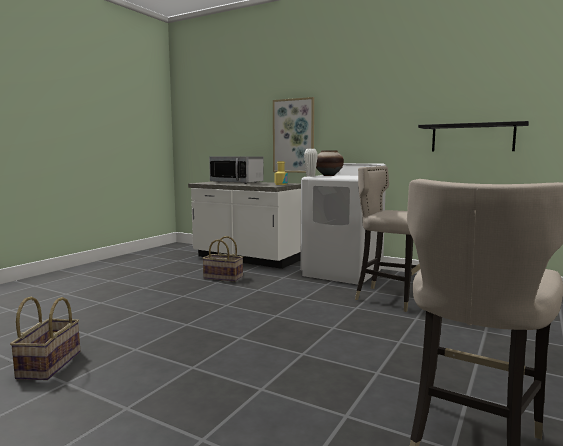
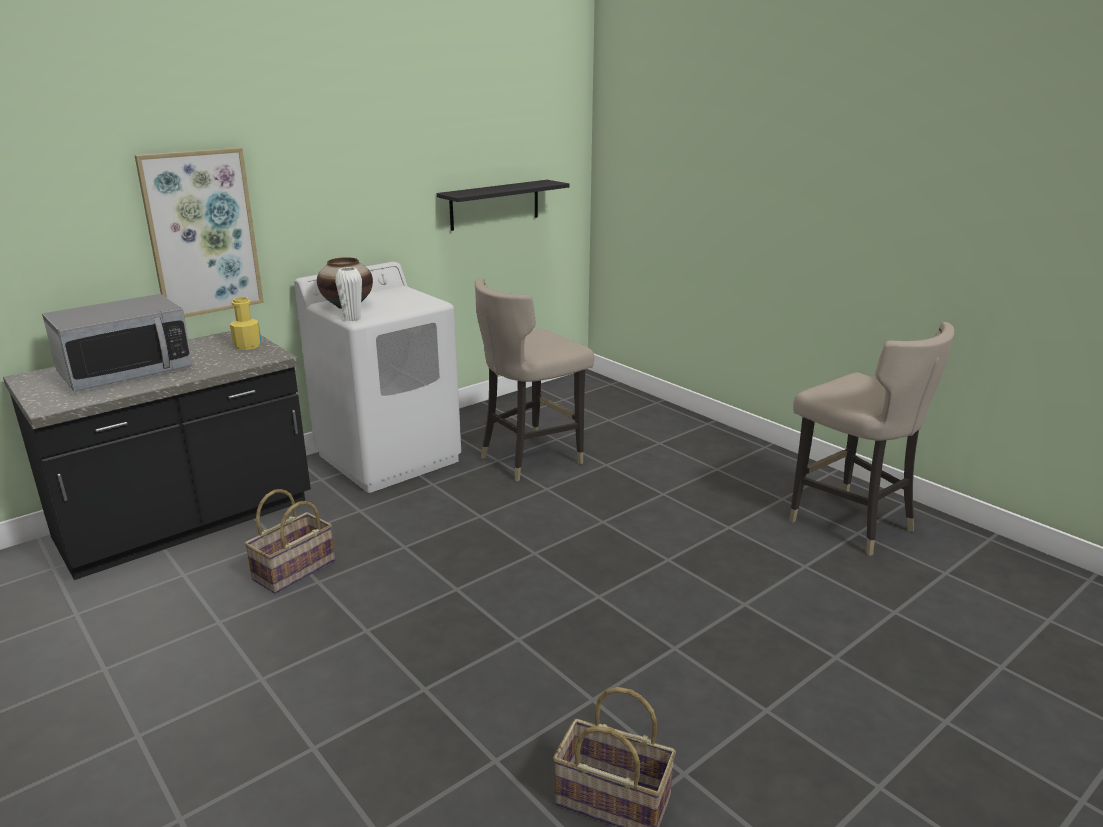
camera: 70 degrees left, 15 degrees up
(247, 258) = (186, 523): white counter -> black counter

